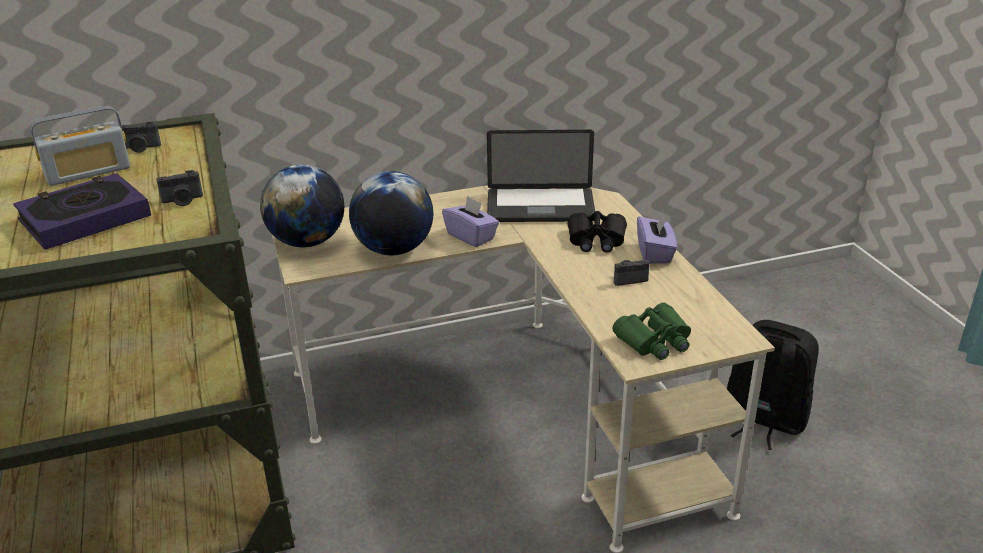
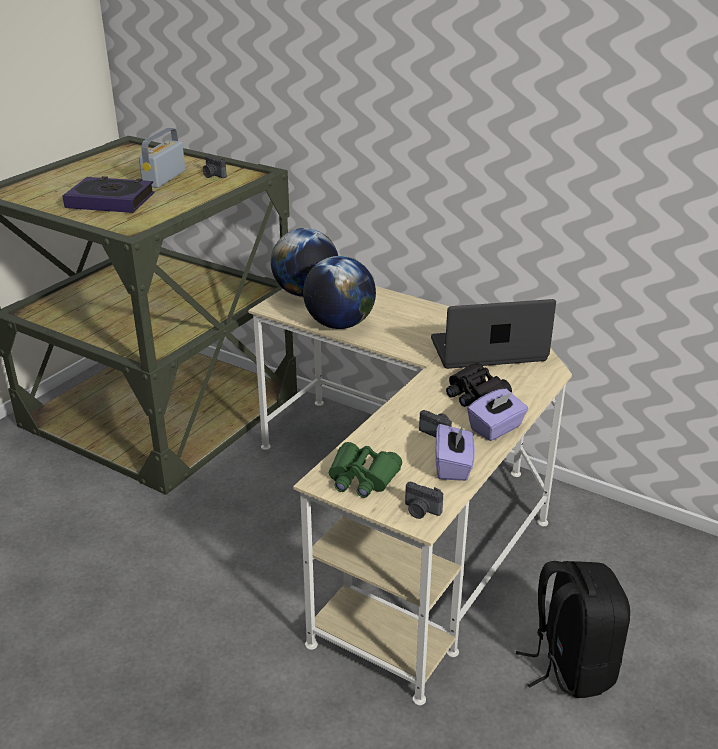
camera: 50 degrees right, 0 degrees up
(88, 173) = (164, 178): radio -> radio turned 90 degrees clockwise
(182, 201) = (162, 212): camera -> camera (421, 511)
(471, 236) = (400, 343): purple tissue box -> purple tissue box (453, 466)
(540, 207) = (488, 350): laptop -> laptop turned 120 degrees clockwise

